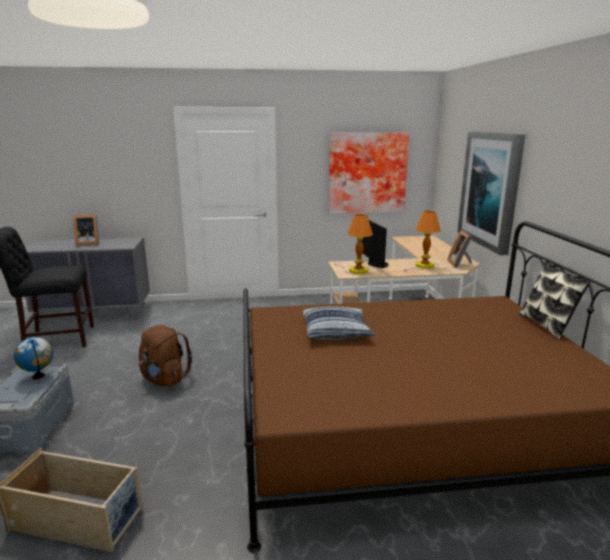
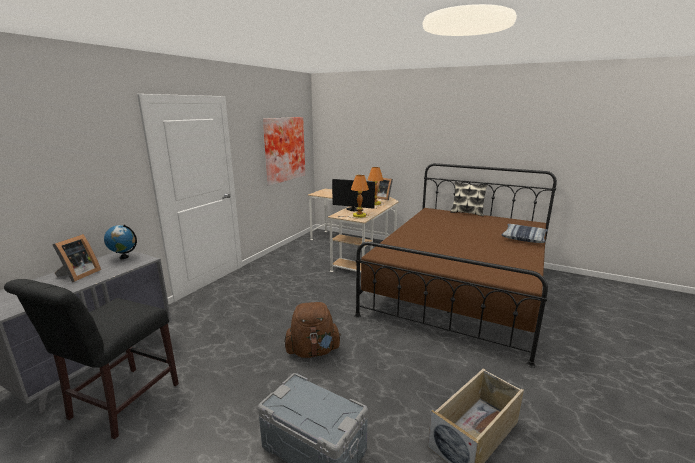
camera: 55 degrees left, 0 degrees up
(38, 376) = (301, 394): globe -> globe (124, 257)
(336, 331) = (430, 246): pillow -> pillow (524, 238)
(490, 189) = (388, 150): picture -> none

